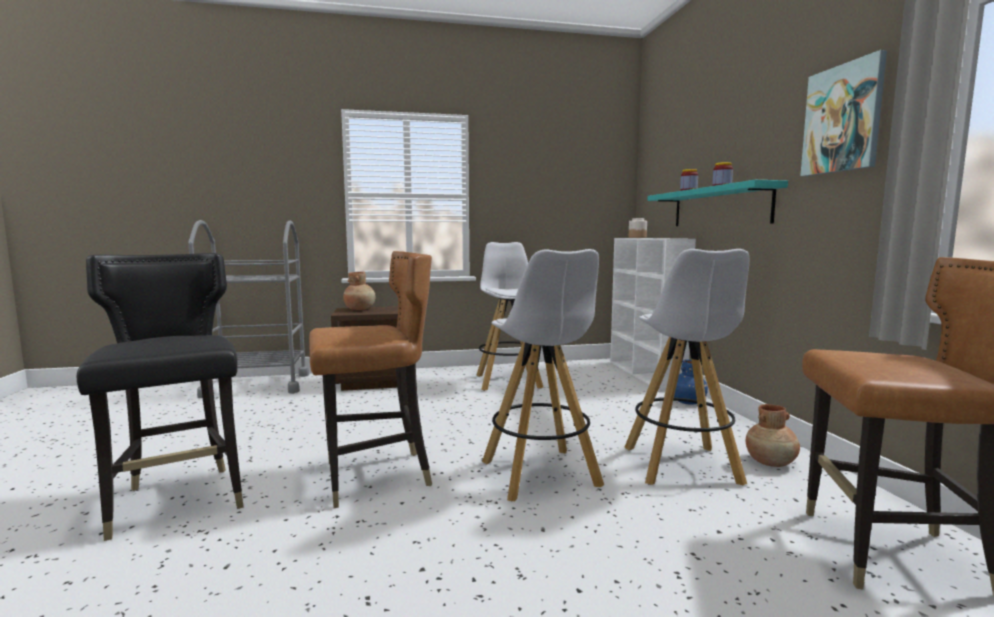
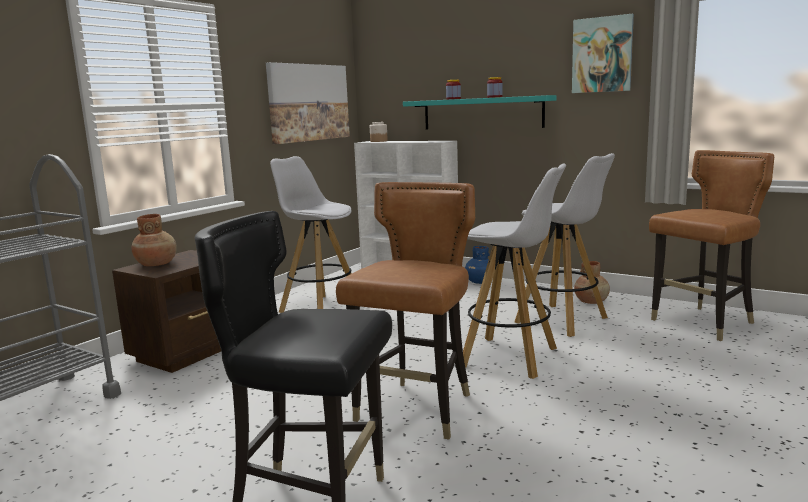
camera: 45 degrees left, 5 degrees up
(568, 198) = (308, 102): none -> picture

